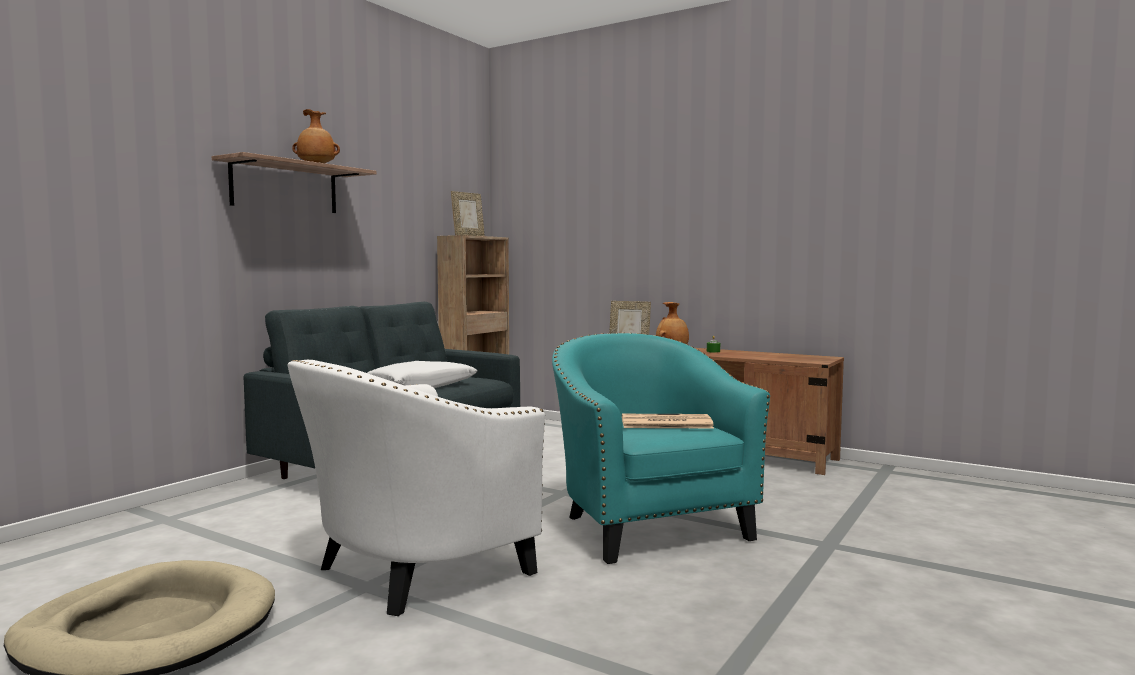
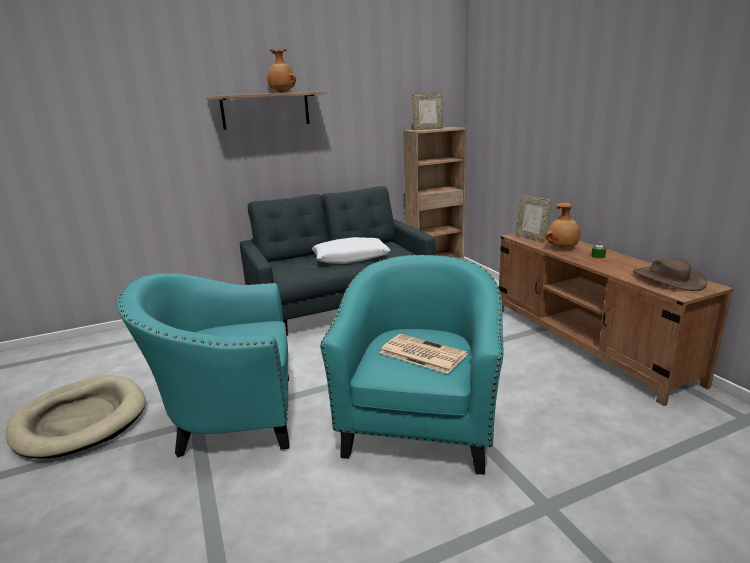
camera: 35 degrees right, 15 degrees up
(411, 572) = (229, 418): white armchair -> turquoise armchair
(793, 357) = (668, 279): none -> brown hat

